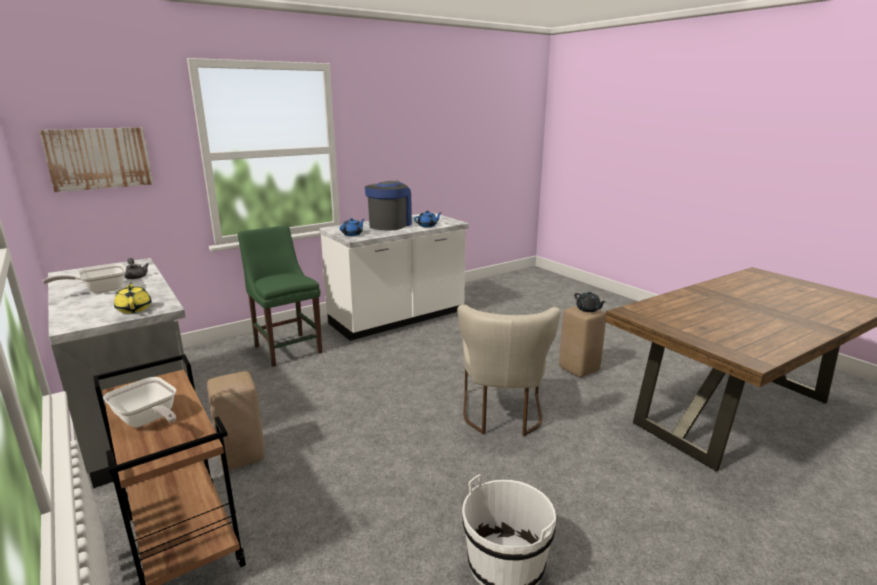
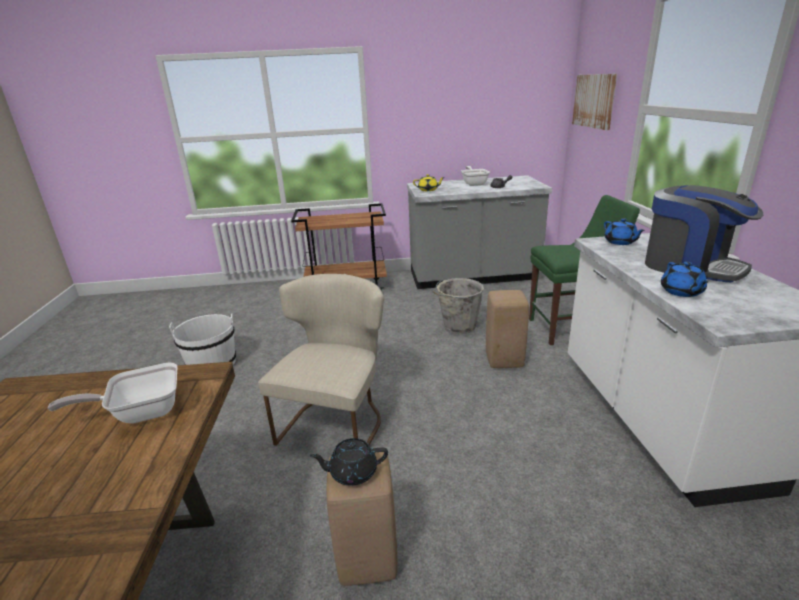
camera: 120 degrees right, 5 degrees up
(148, 420) = (336, 218): frying pan -> frying pan (141, 412)
(242, 456) = (400, 303): beige stool -> beige stool (503, 360)
(303, 399) = (458, 327): none -> grey bucket
(502, 415) = (337, 421): beige chair -> beige chair turned 75 degrees clockwise

